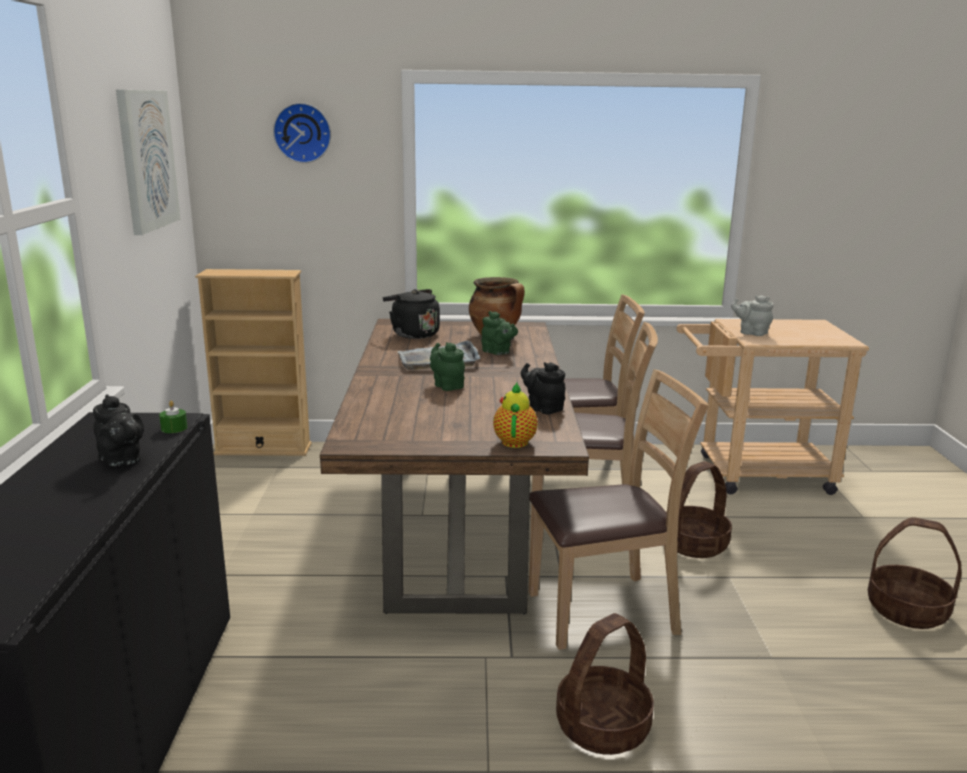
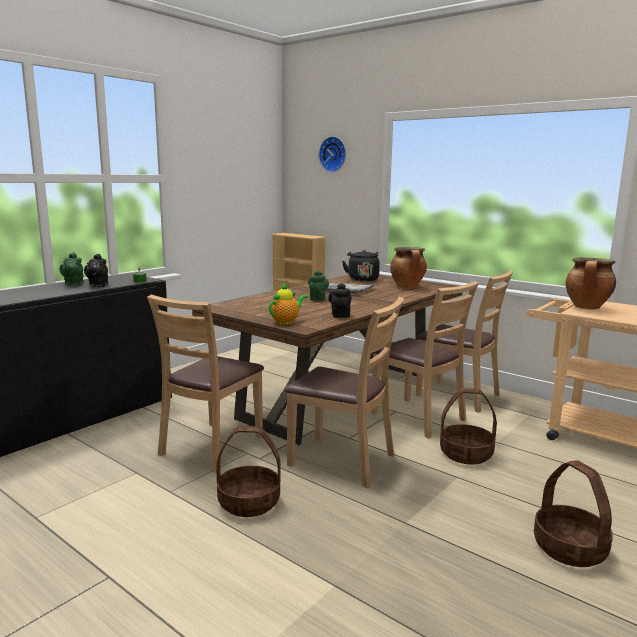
camera: 40 degrees right, 5 degrees down
(147, 160) = (237, 165): picture -> none
(423, 671) = (211, 446): none -> brown chair
(498, 352) = (387, 292): green teapot -> green teapot (73, 284)
(751, 333) = (587, 307): grey teapot -> cooking pot

